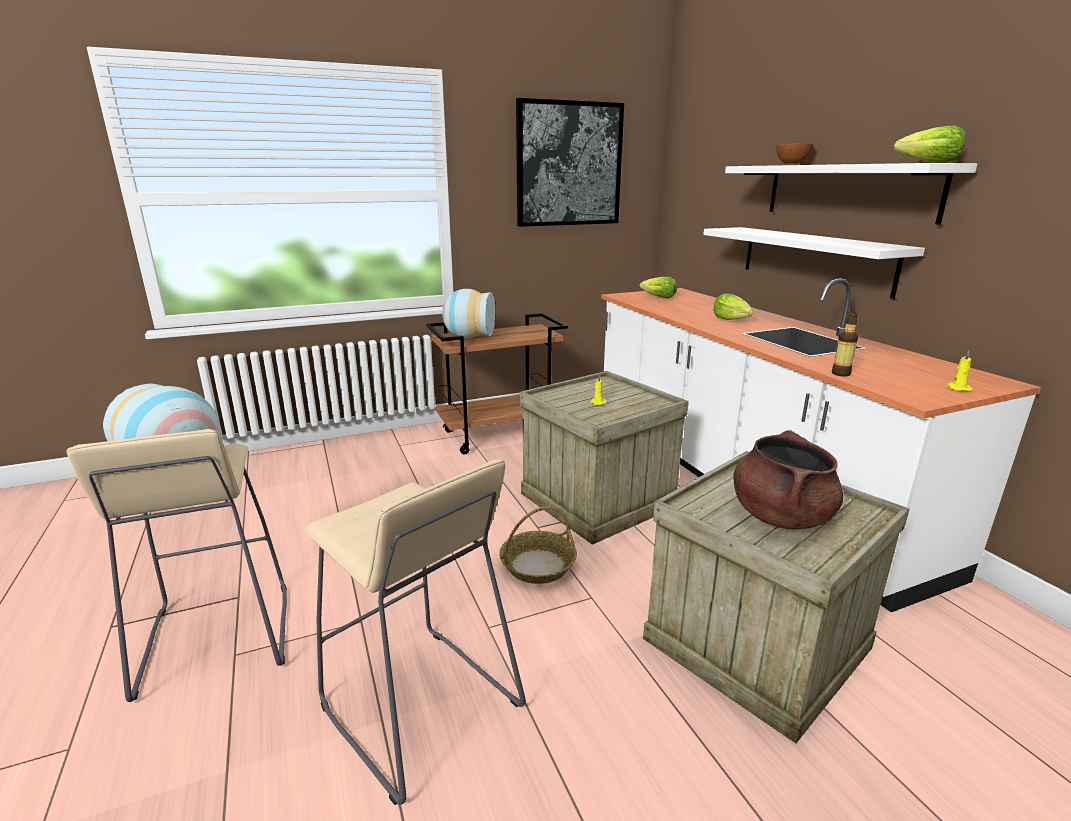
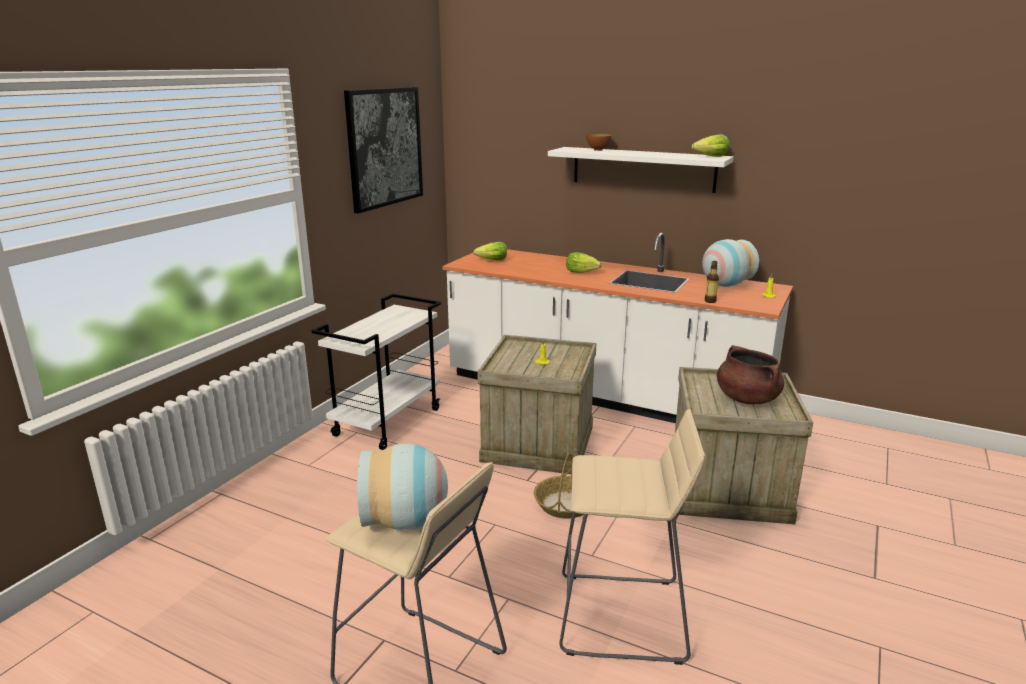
camera: 40 degrees left, 0 degrees up
(468, 337) = (359, 333): vase -> vase (724, 285)
(500, 434) = (387, 421): brown cart -> white cart
(814, 259) = (621, 217): white shelf -> none

